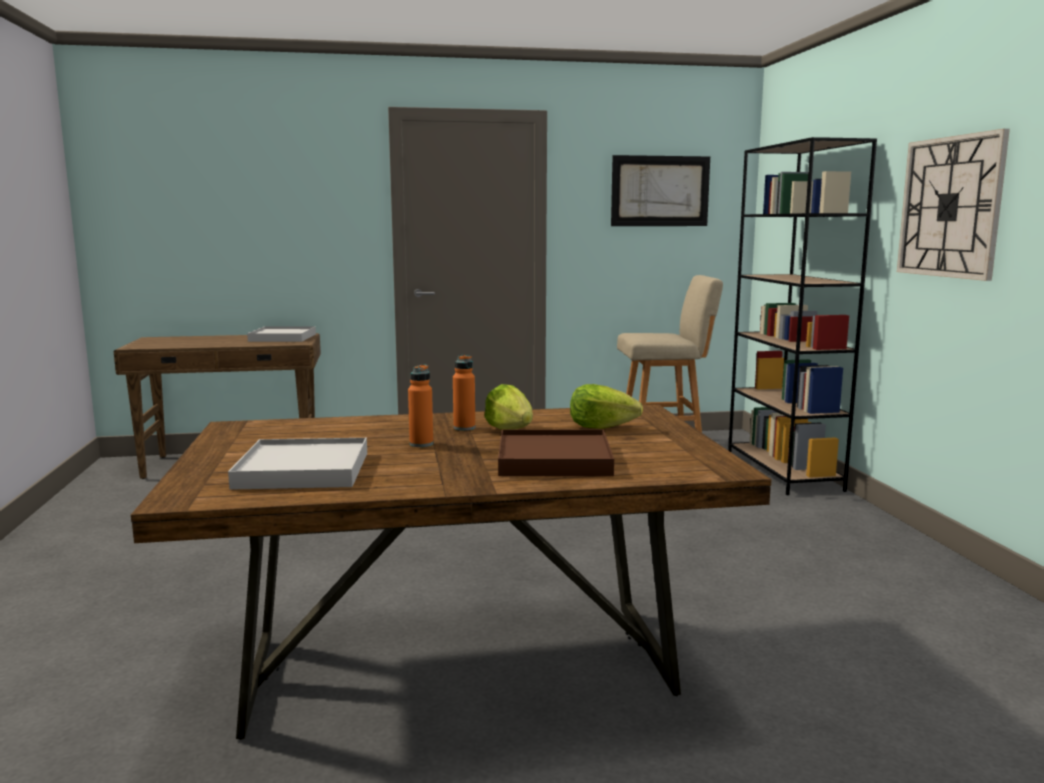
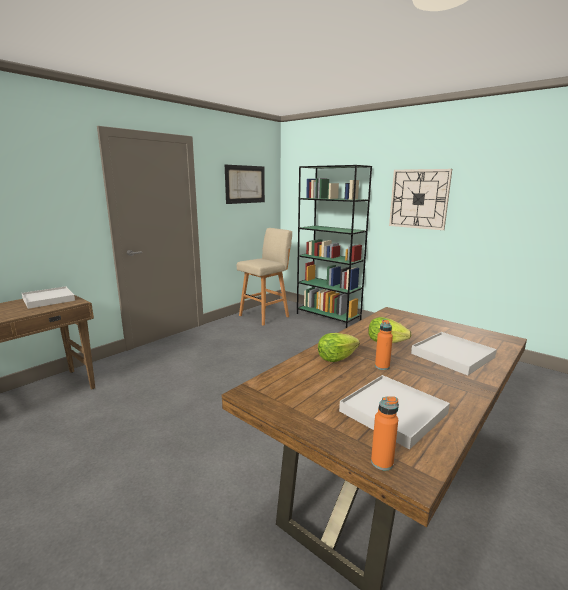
camera: 40 degrees left, 5 degrees up
(464, 428) = (365, 347): orange bottle -> orange bottle (382, 462)
(554, 459) = (453, 355): brown tray -> white tray
(601, 427) = (409, 328): lettuce -> lettuce (336, 358)
(784, 472) = (328, 316): beige bookcase -> green bookcase

